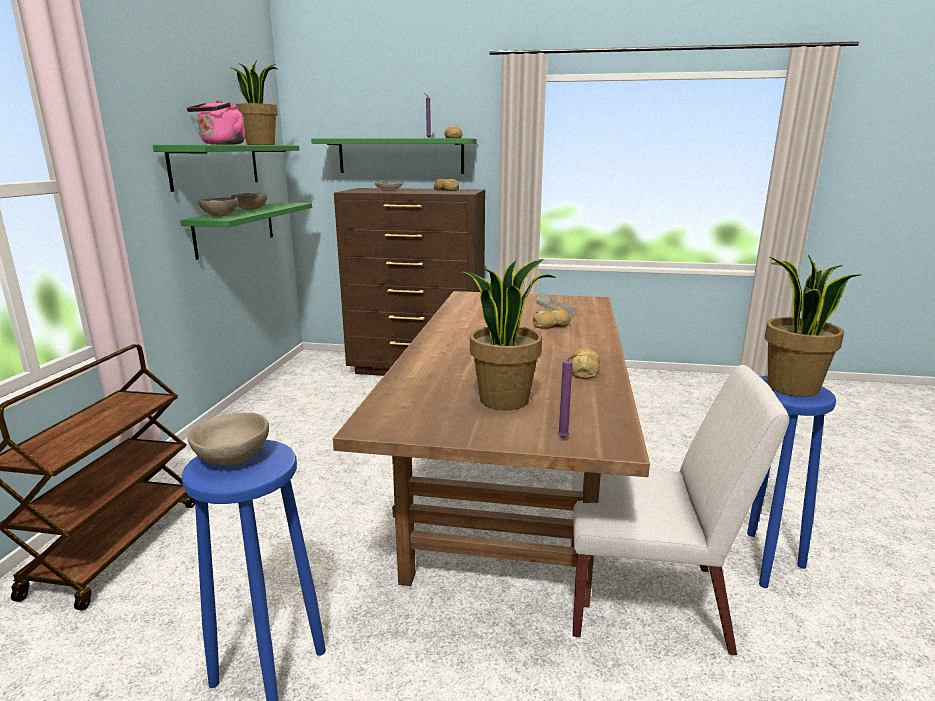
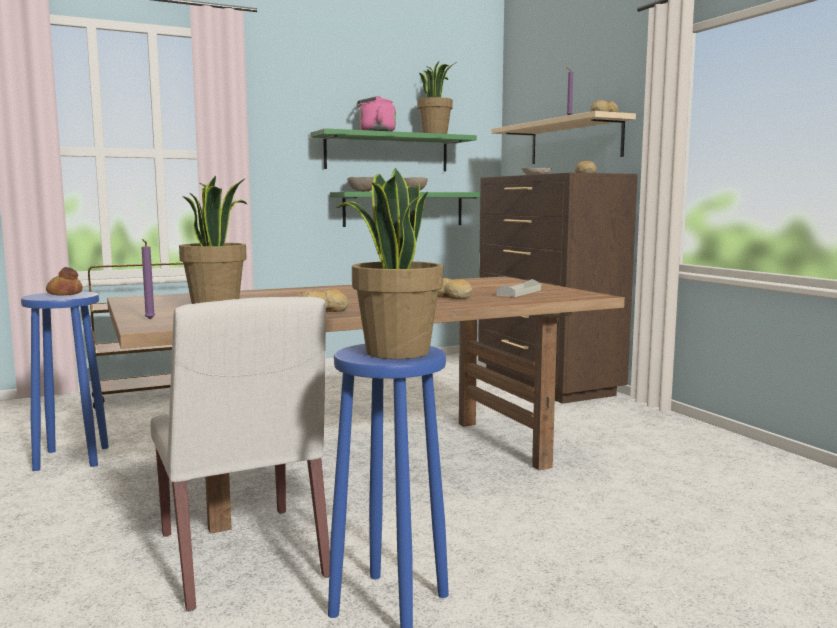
camera: 55 degrees right, 10 degrees down
(232, 458) = (65, 293): beige bowl -> bread
(401, 156) = (574, 141): green shelf -> beige shelf

